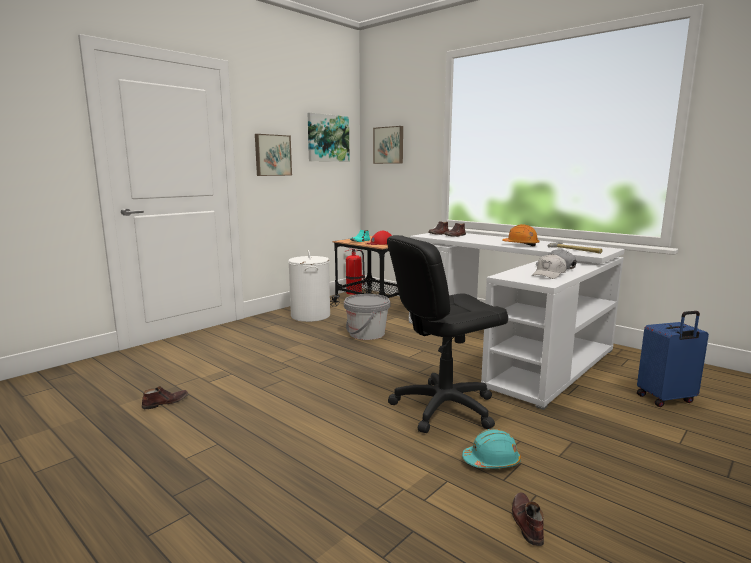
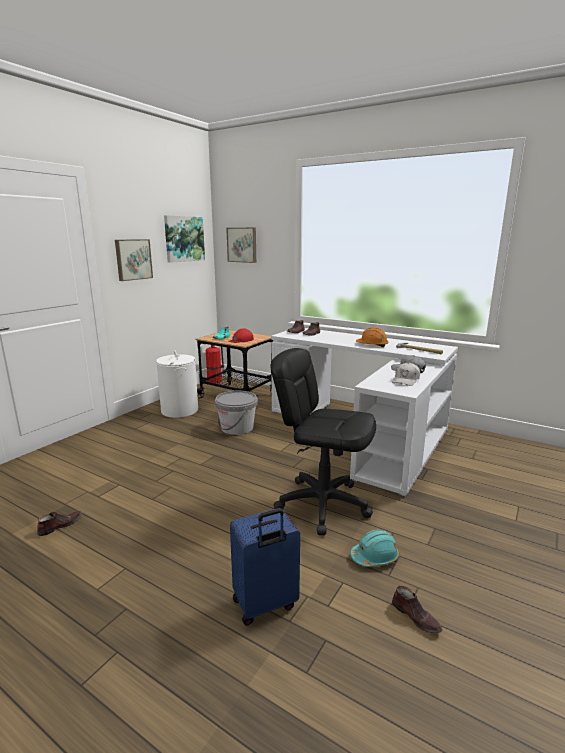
camera: 10 degrees left, 5 degrees up
(443, 408) = (322, 504): black office chair -> black office chair turned 60 degrees clockwise
(526, 523) = (416, 617): brown shoe -> brown shoe turned 150 degrees clockwise
(666, 399) = (497, 477): blue suitcase -> blue suitcase (265, 605)

